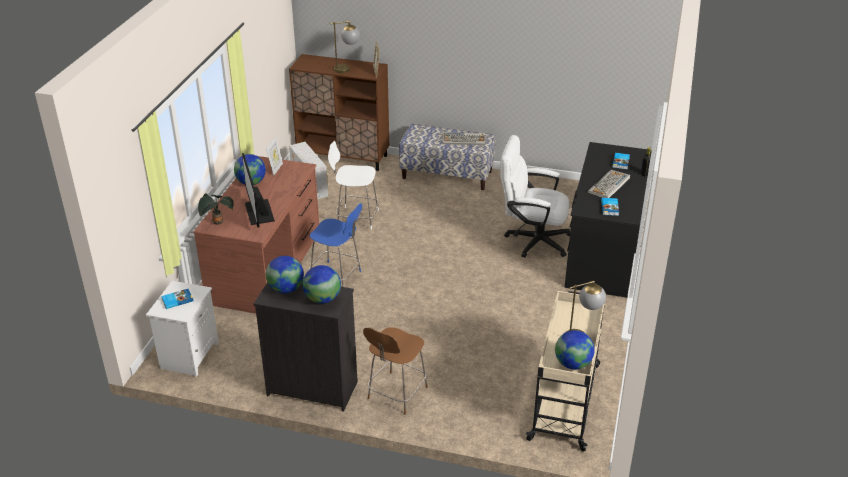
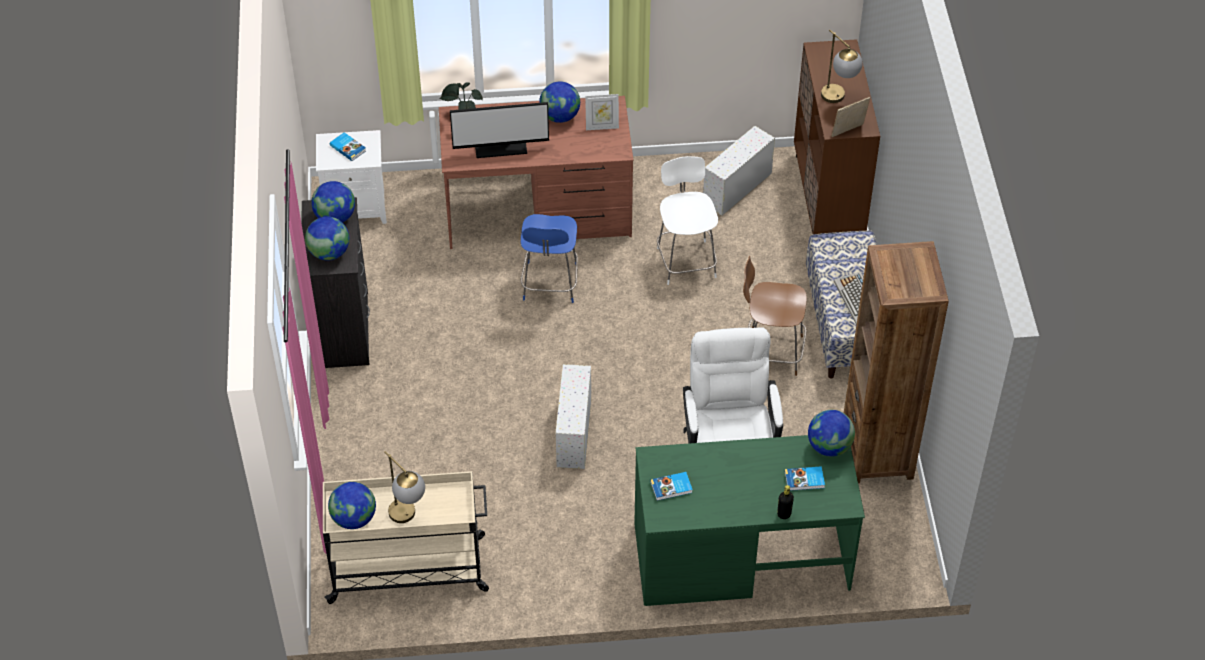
camera: 70 degrees right, 15 degrees up
(258, 212) = (500, 146): monitor -> monitor turned 150 degrees counterclockwise
(396, 394) = (362, 406): brown chair -> brown chair (771, 351)
(477, 296) = (574, 434): none -> white storage box
(547, 187) = (877, 452): none -> brown bookcase
(598, 149) = (829, 446): none -> globe
(605, 252) = (740, 555): black desk -> green desk
(609, 185) = (731, 476): keyboard -> none

